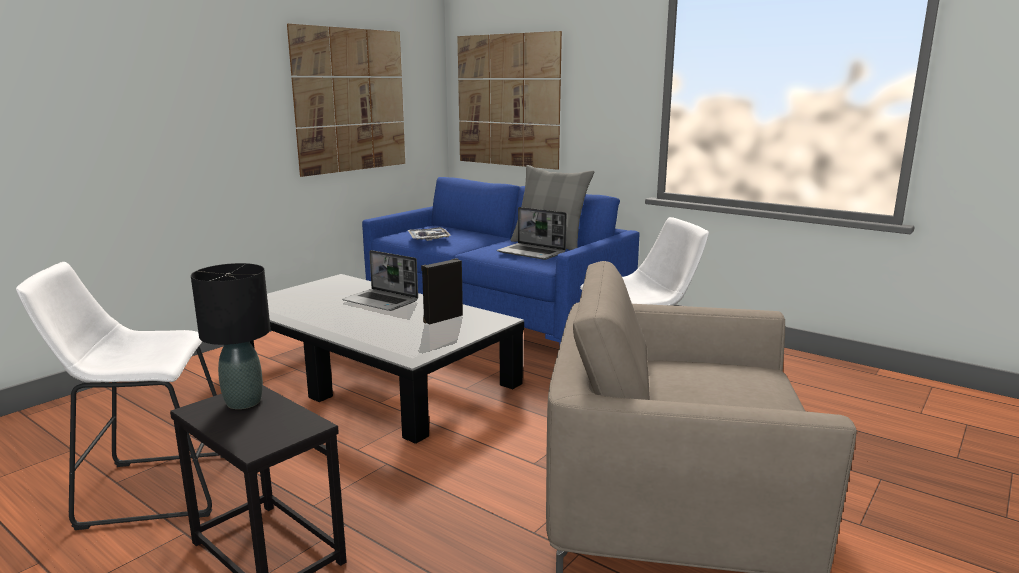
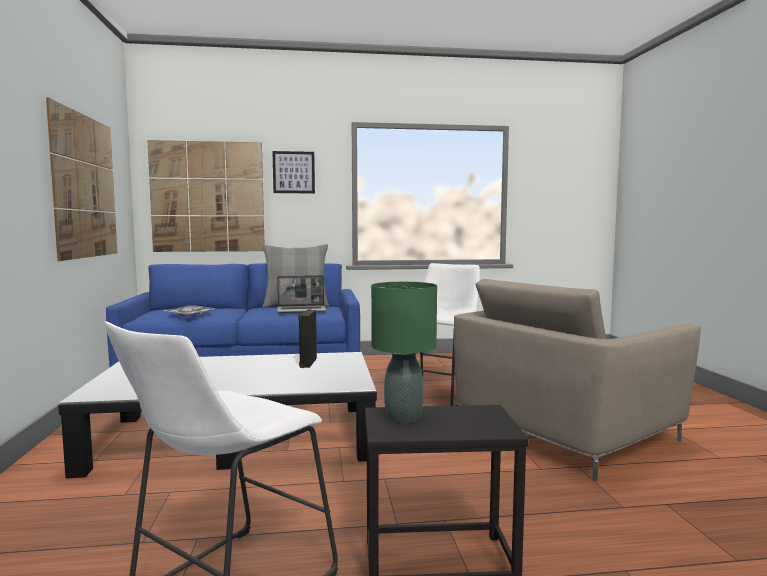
camera: 45 degrees left, 10 degrees down
(243, 402) = (403, 418): black table lamp -> green table lamp
(382, 301) = (225, 365): laptop -> none
(595, 69) = (293, 172): none -> picture

